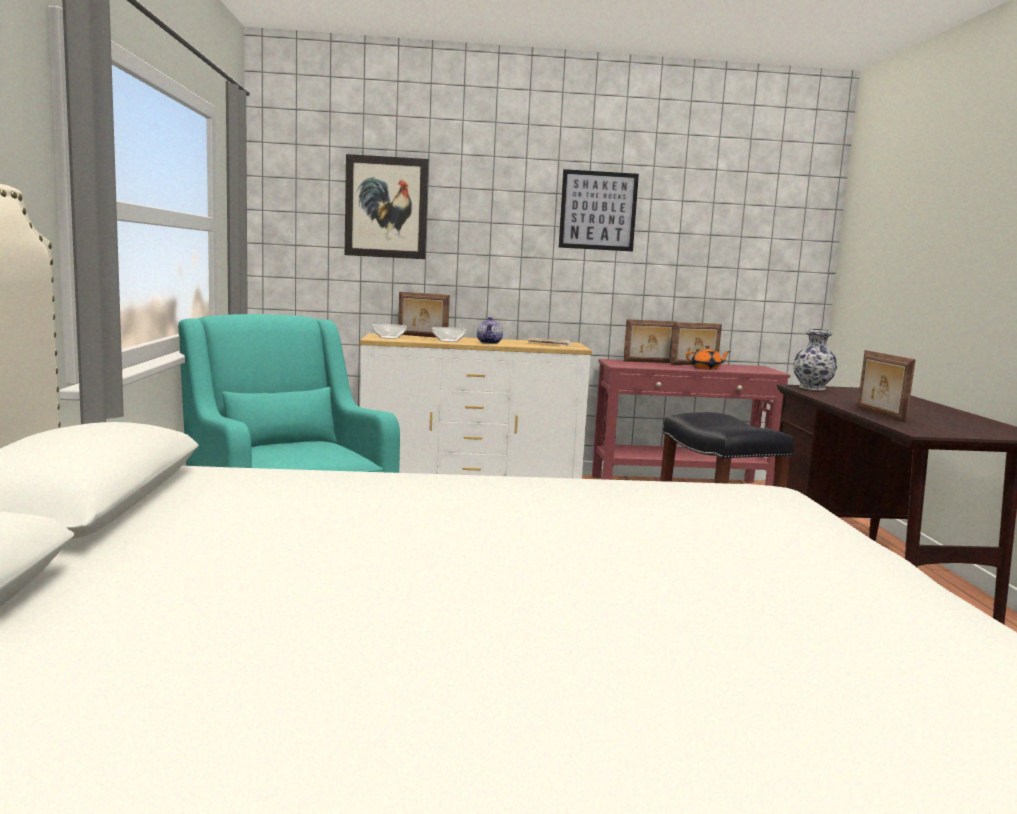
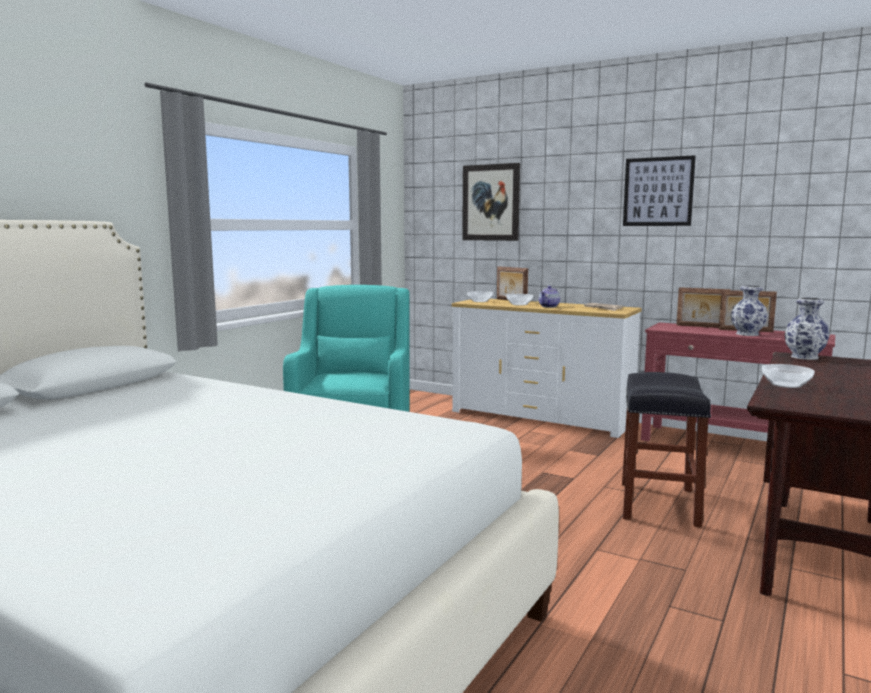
camera: 35 degrees right, 0 degrees up
(706, 368) = (748, 334): orange teapot -> vase
(879, 414) = (786, 385): picture frame -> bowl

